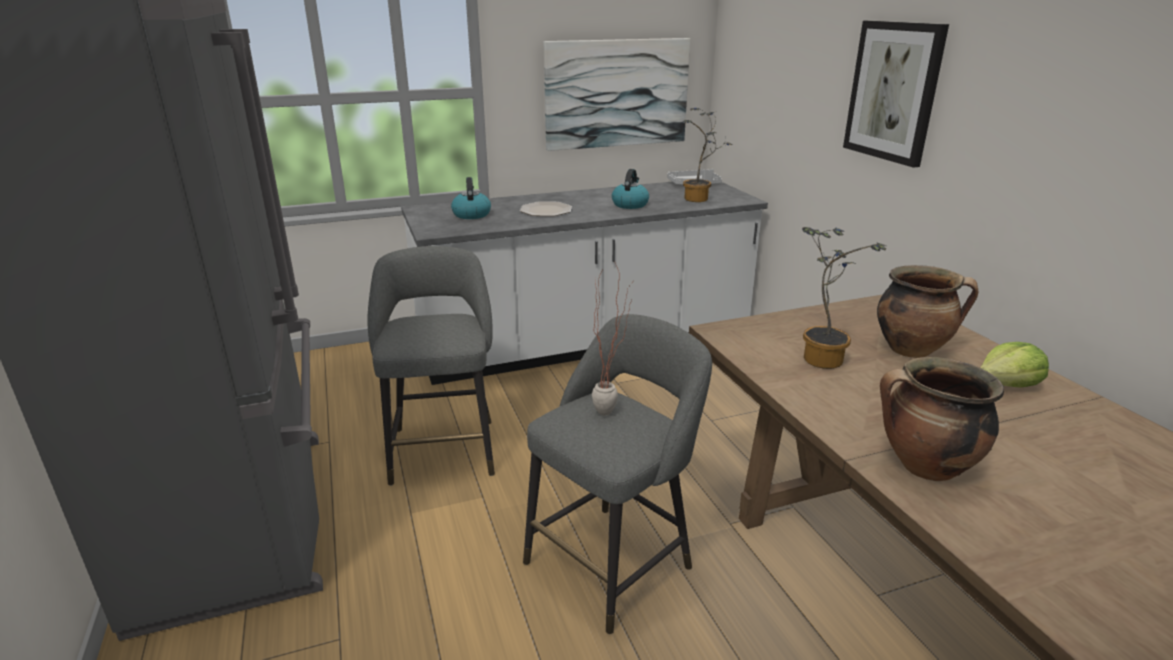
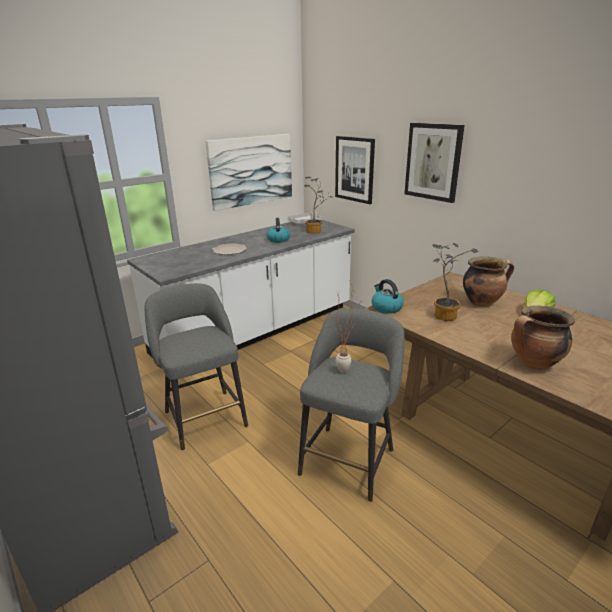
camera: 20 degrees left, 0 degrees up
(471, 214) = (182, 259): kettle -> kettle (386, 307)
(778, 101) = (354, 169): none -> picture

